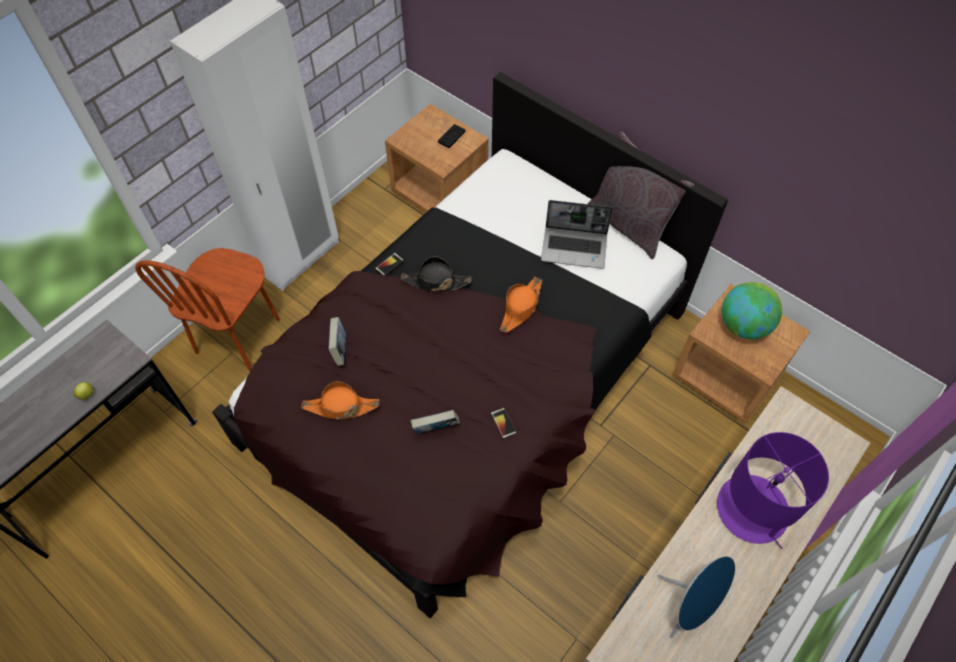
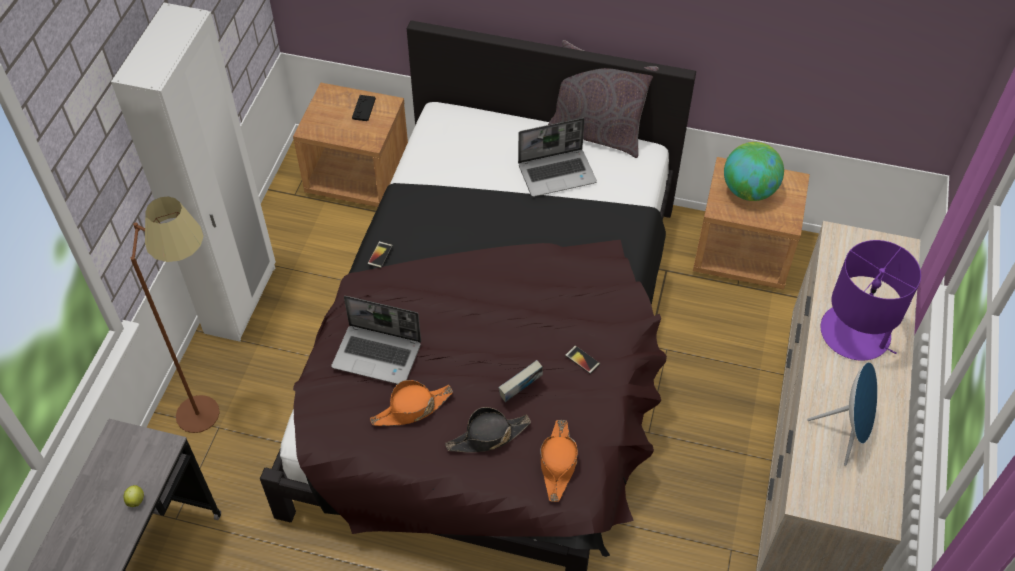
camera: 25 degrees left, 5 degrees down
(239, 336) = (217, 407): brown chair -> brown floor lamp
(340, 349) = (378, 355): book -> laptop
(435, 282) = (438, 254): black hat -> black hat (488, 436)
(521, 307) = (538, 247): orange hat -> orange hat (558, 463)

